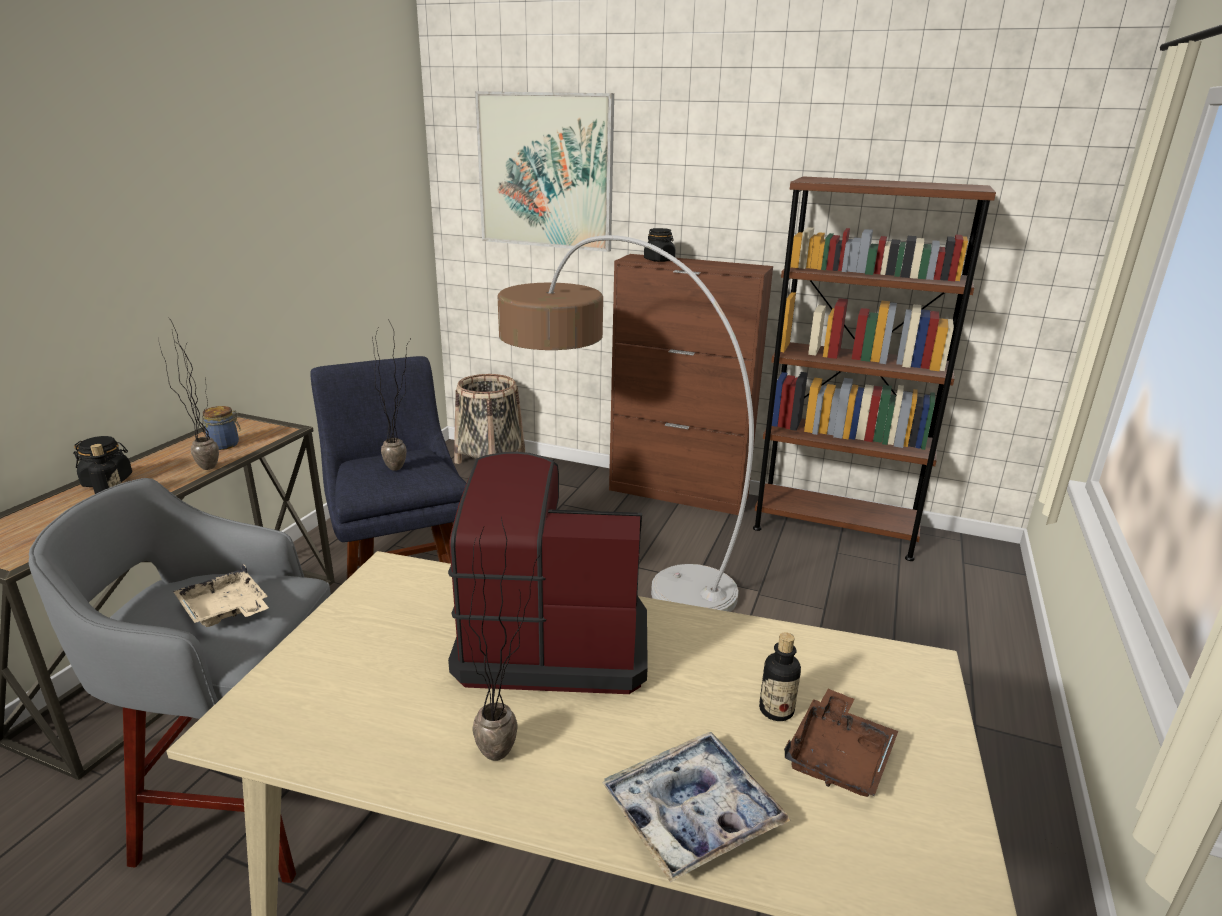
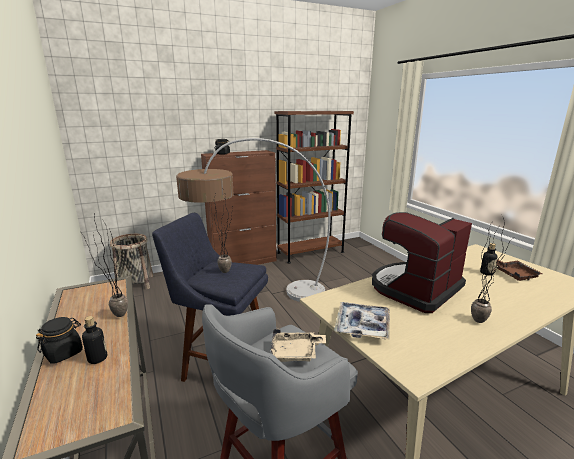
camera: 45 degrees left, 5 degrees down
(226, 445) = (97, 303): jar -> none
(545, 171) = (145, 116): picture -> none
(692, 813) = (529, 302): tray -> tray (362, 325)

